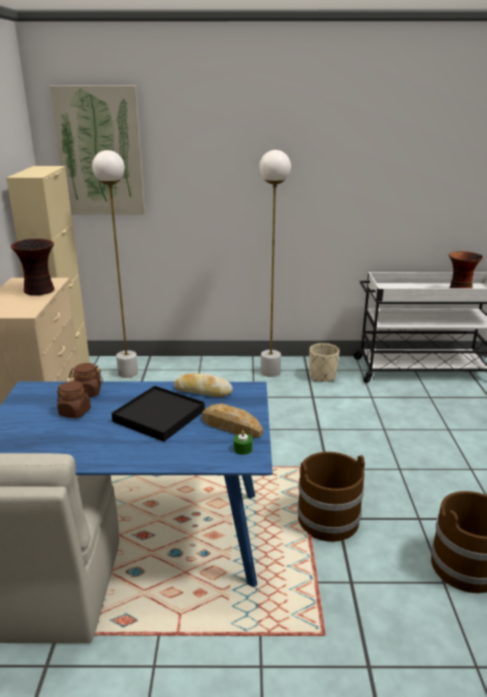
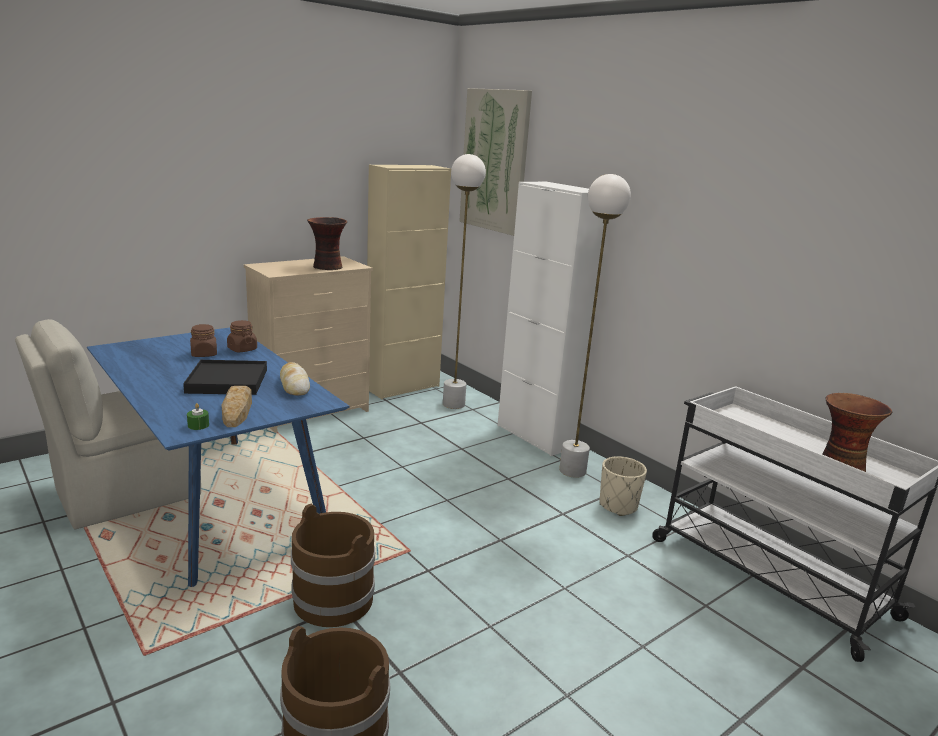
camera: 50 degrees right, 5 degrees down
(214, 364) = (535, 436): none -> white cabinet

